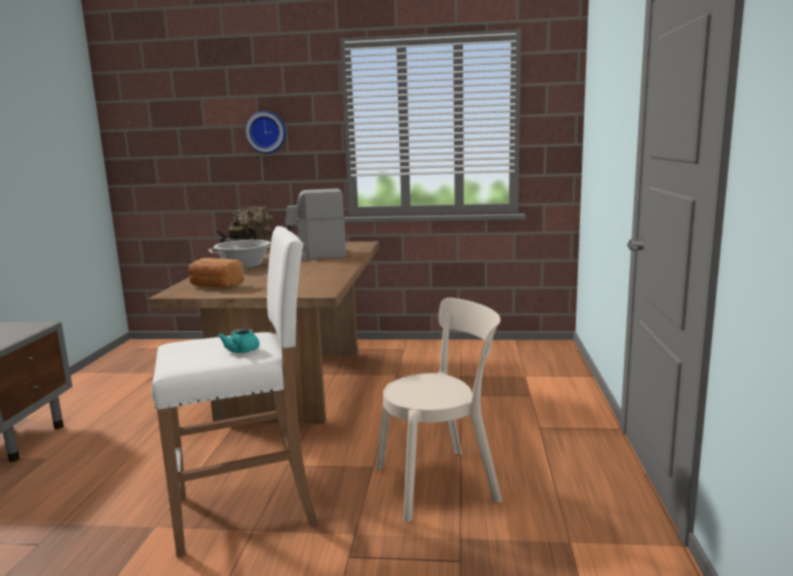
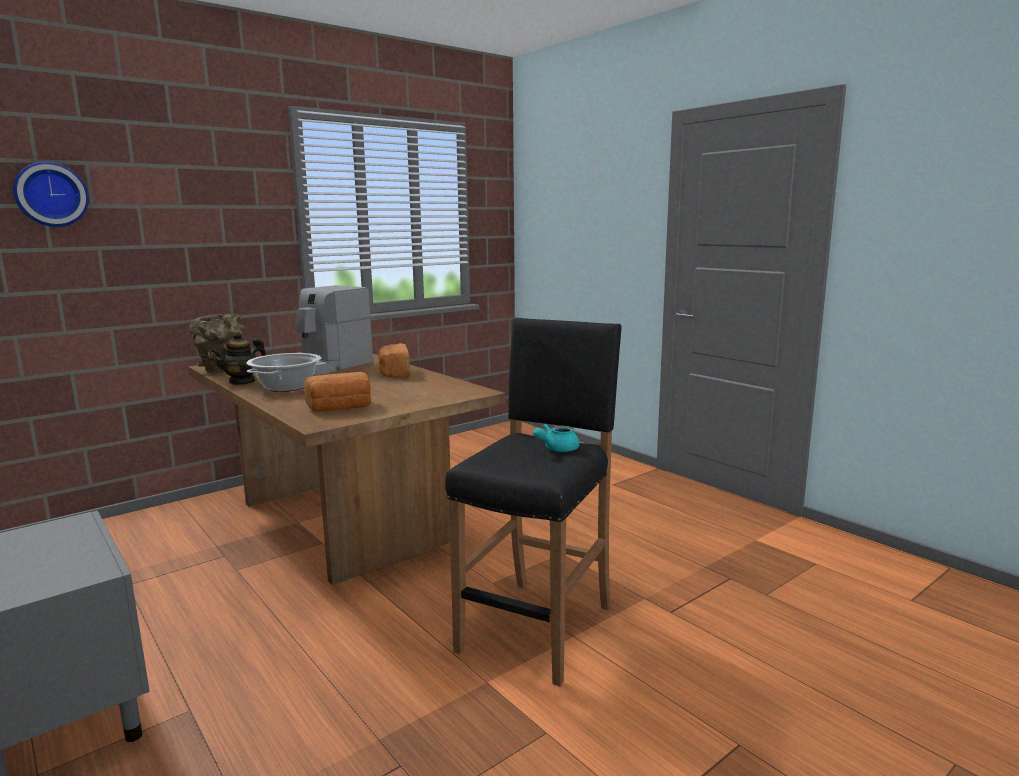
camera: 45 degrees left, 0 degrees up
(241, 351) = (556, 449): turquoise teapot -> turquoise teapot turned 105 degrees clockwise
(247, 511) = (538, 627): white stool -> black stool
(267, 132) = (195, 216): wall clock -> wall clock (51, 194)
(327, 267) = (394, 373): none -> bread
(442, 482) = (628, 542): beige chair -> none

